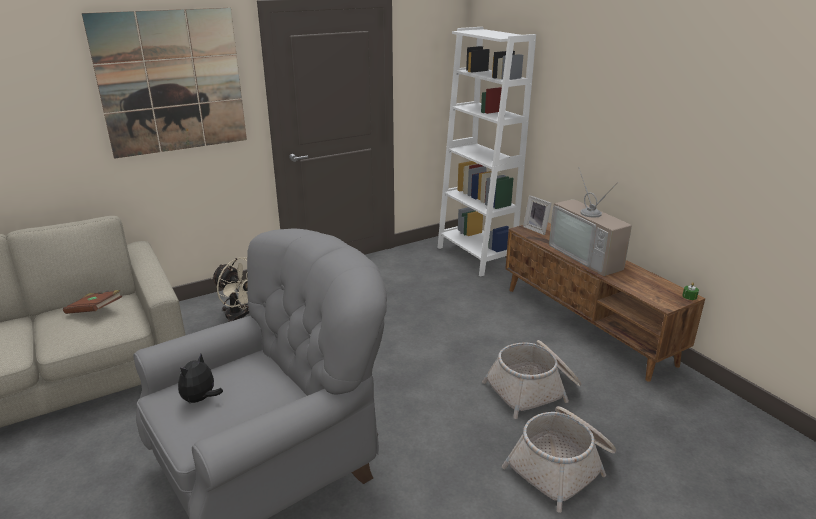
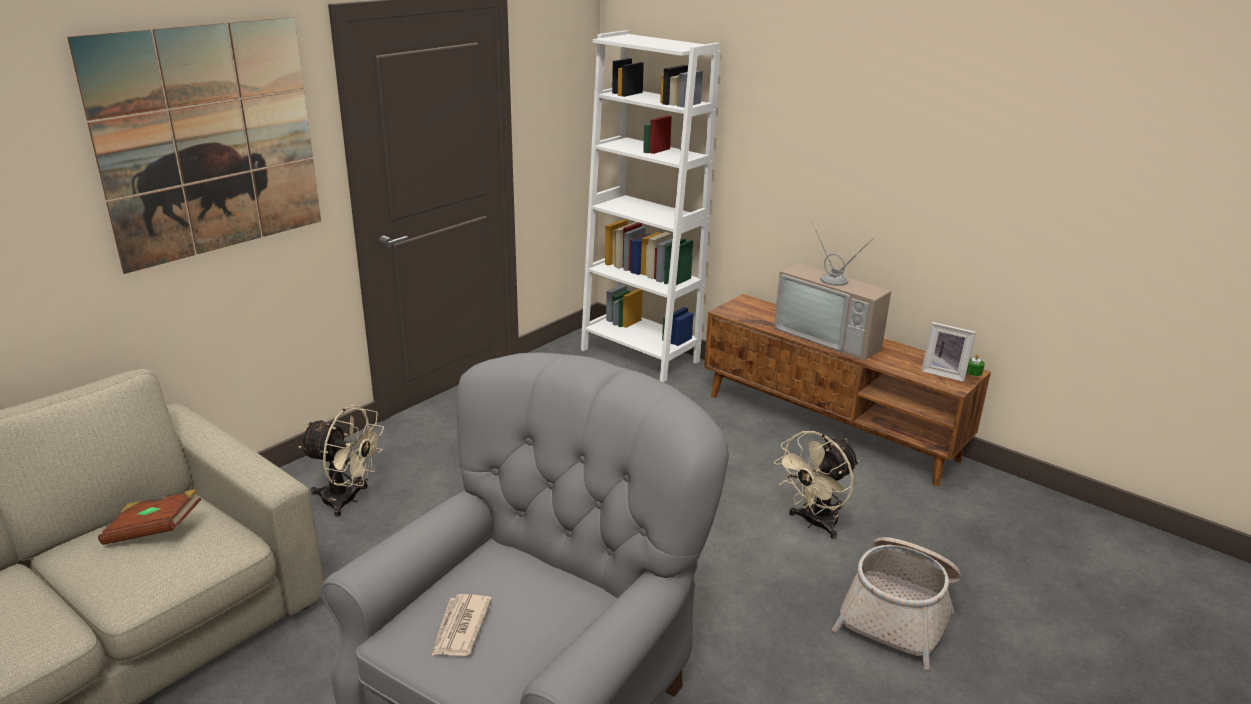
camera: 20 degrees left, 0 degrees up
(200, 399) = (460, 628): plush toy -> newspaper
(534, 389) = (814, 523): basket -> beige fan
(537, 229) = (744, 308): picture frame -> picture frame (944, 373)

